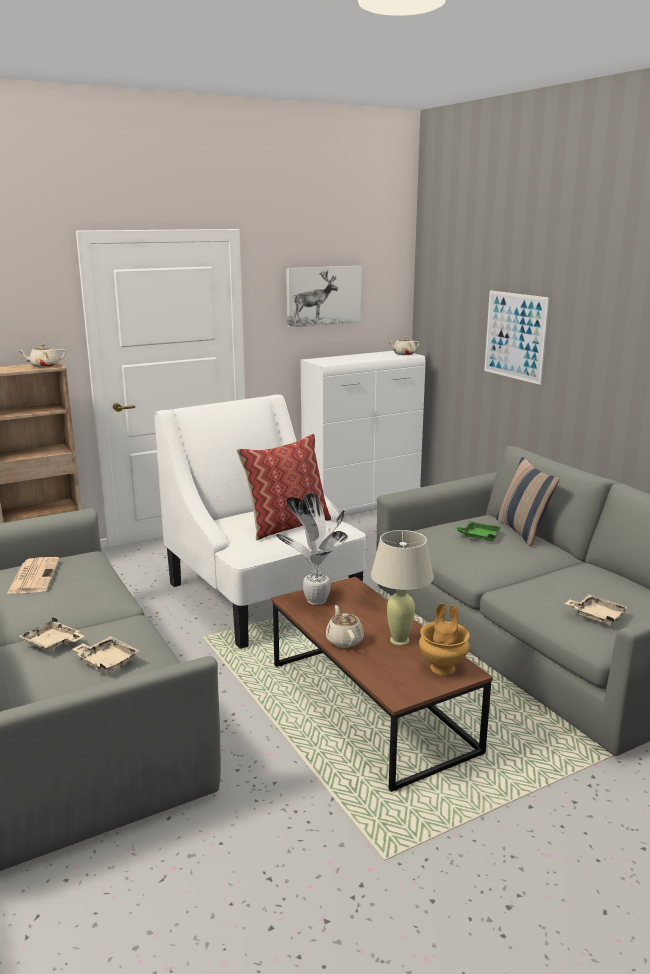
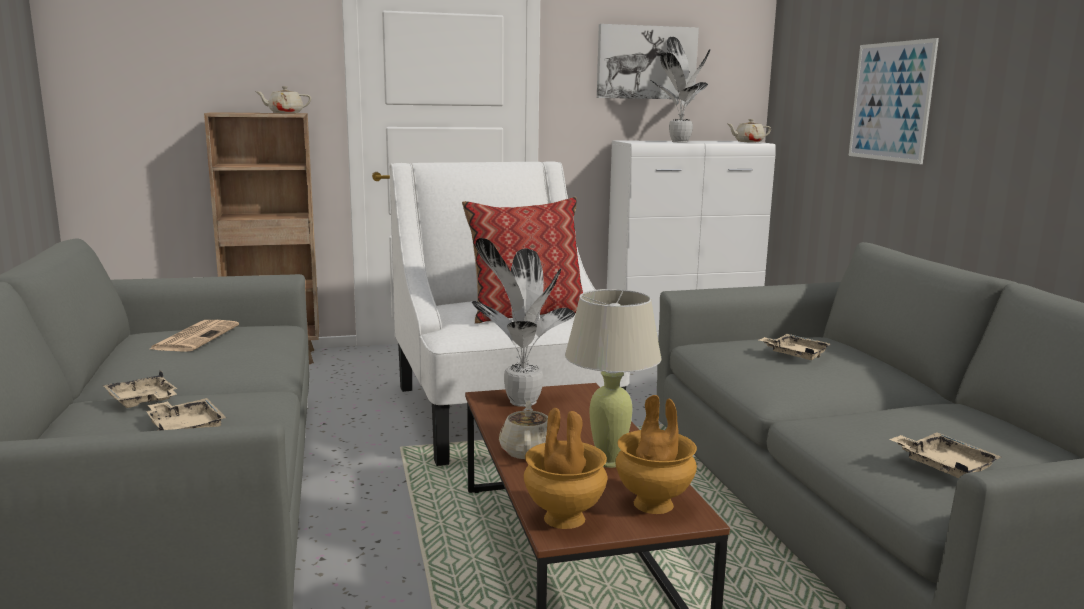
camera: 15 degrees right, 5 degrees down
(354, 359) = (679, 142): none -> potted plant
(395, 687) = (563, 518): none -> brown vase
(479, 536) = (795, 354): green tray -> beige tray
(522, 531) = (865, 355): pillow -> none

